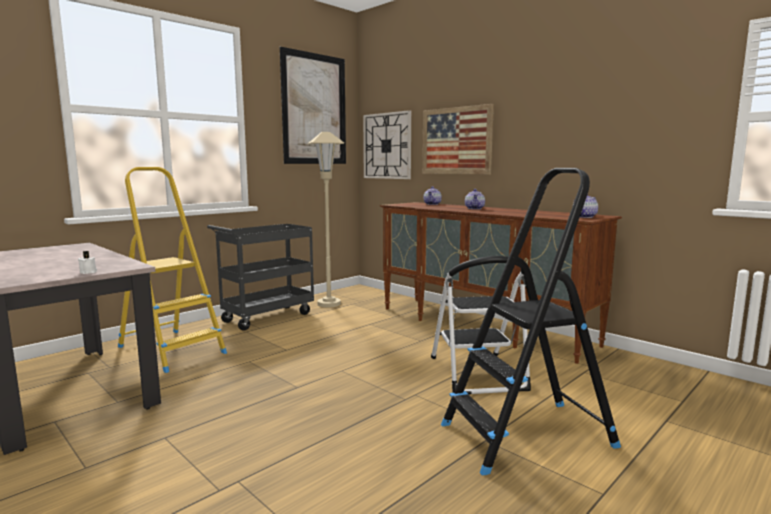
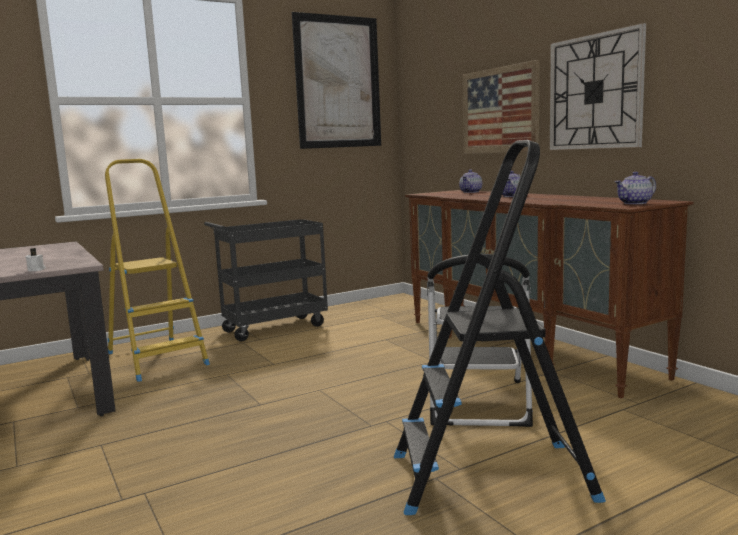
camera: 15 degrees right, 0 degrees up
(329, 304) = (352, 315): beige floor lamp -> none
(387, 146) = (427, 121): wall clock -> wall clock (595, 92)

